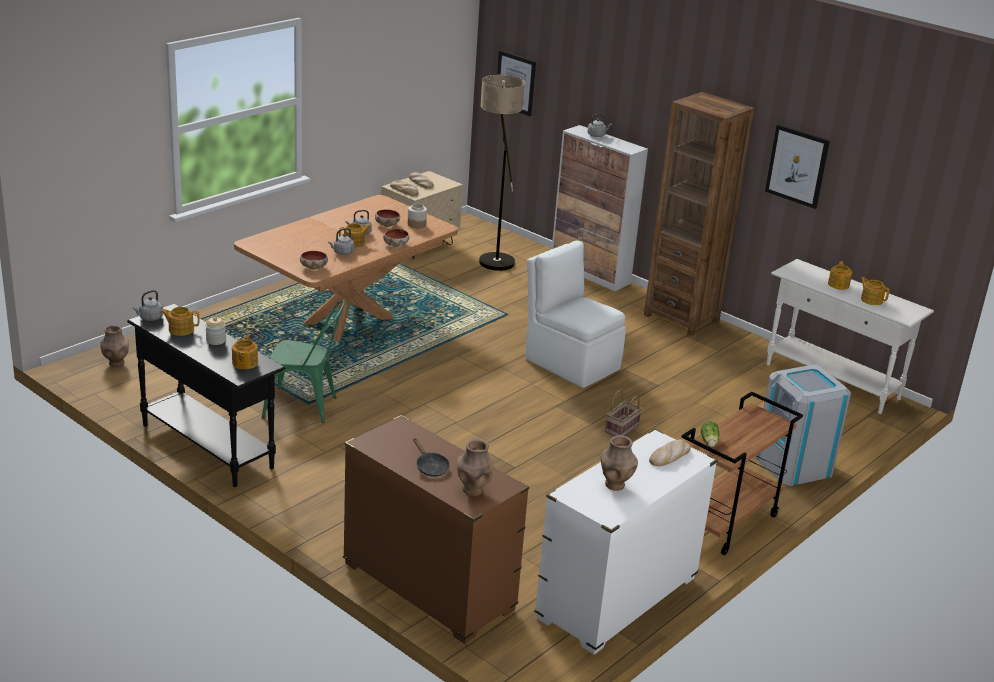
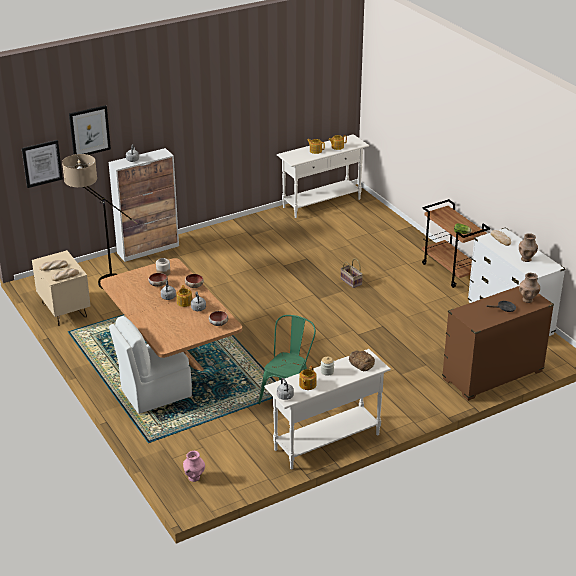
camera: 70 degrees left, 5 degrees up
(116, 363) = (194, 478): brown vase -> pink vase
(207, 446) = (326, 442): black console table -> white console table
(244, 363) = (361, 363): teapot -> bread
(570, 363) = (268, 282): white chair -> white chair (154, 393)
(681, 318) = (226, 231): brown bookcase -> none
(793, 465) = (402, 238): grey trash can -> none
(797, 166) = (263, 103): picture -> picture (89, 131)

